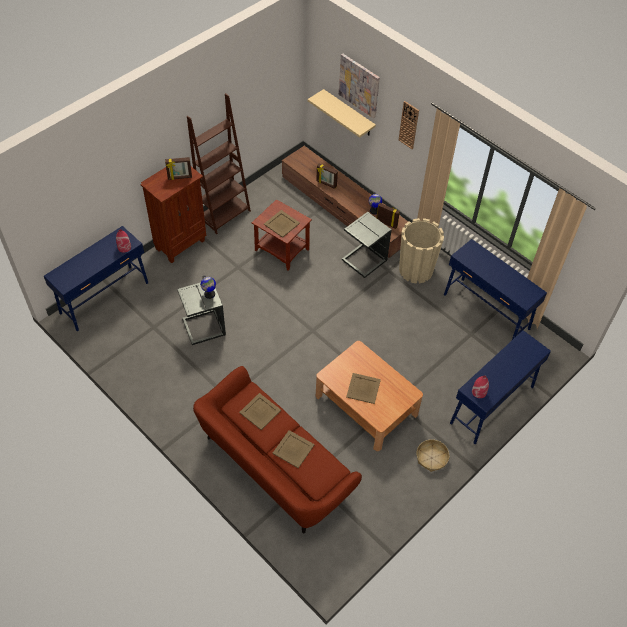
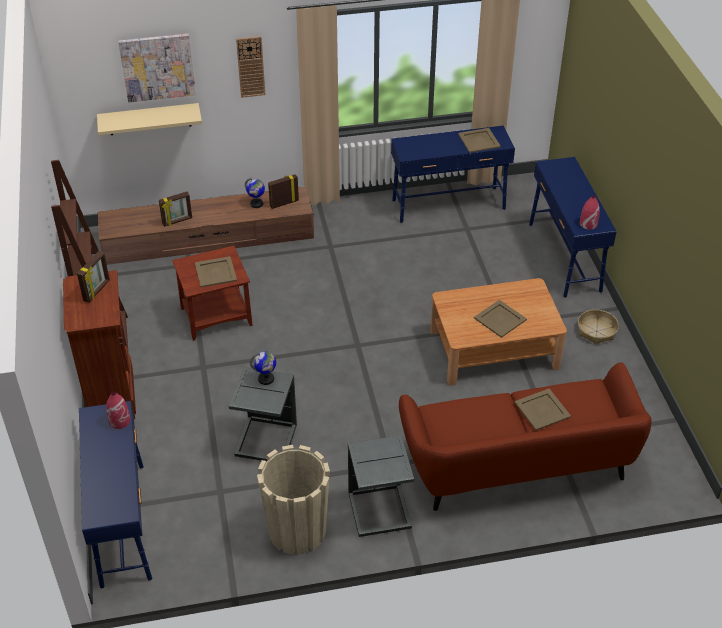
camera: 55 degrees left, 10 degrees down
(260, 411) = (469, 415): beige tray -> beige tray (478, 140)
(363, 260) = (298, 259): grey side table -> grey side table (378, 512)
(415, 270) = (349, 226): beige planter -> beige planter (297, 530)

